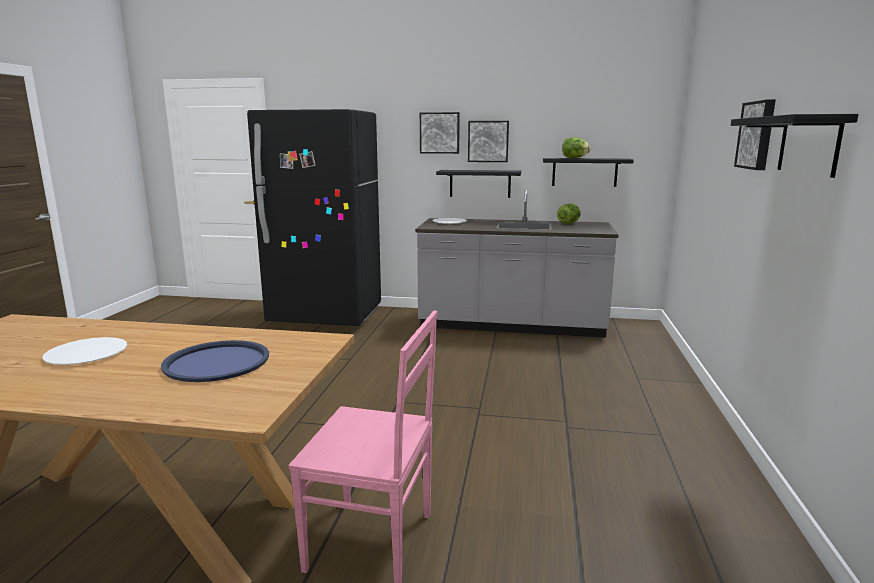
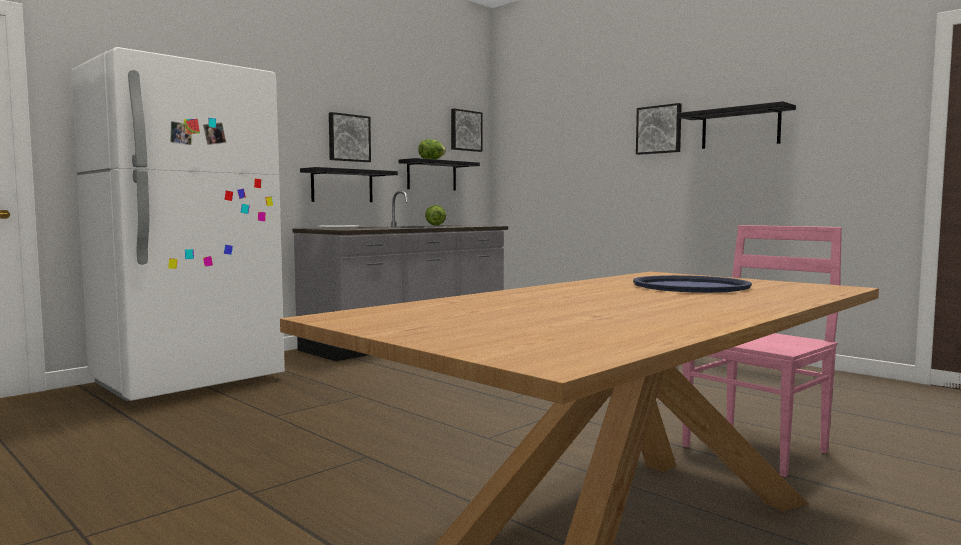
camera: 55 degrees left, 10 degrees down
(87, 353) = (596, 302): white plate -> none
(326, 316) = (188, 382): black fridge -> white fridge
(439, 133) = (297, 123): picture -> picture (465, 130)

